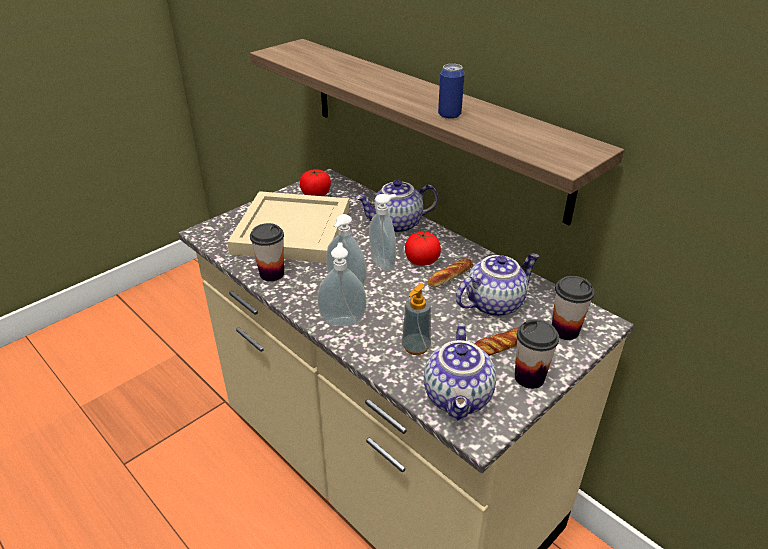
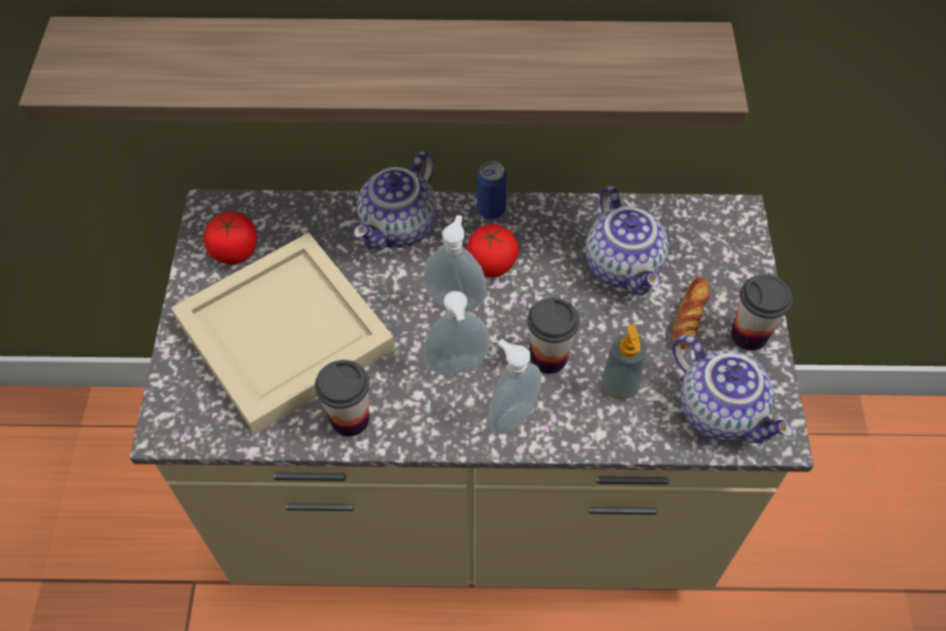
camera: 45 degrees left, 20 degrees up
(449, 115) = (498, 77): can -> can (491, 210)
(450, 276) = (544, 263): bread -> none
(494, 303) = (625, 266): teapot -> teapot turned 150 degrees clockwise
(565, 330) = (719, 251): cup -> cup (548, 358)

